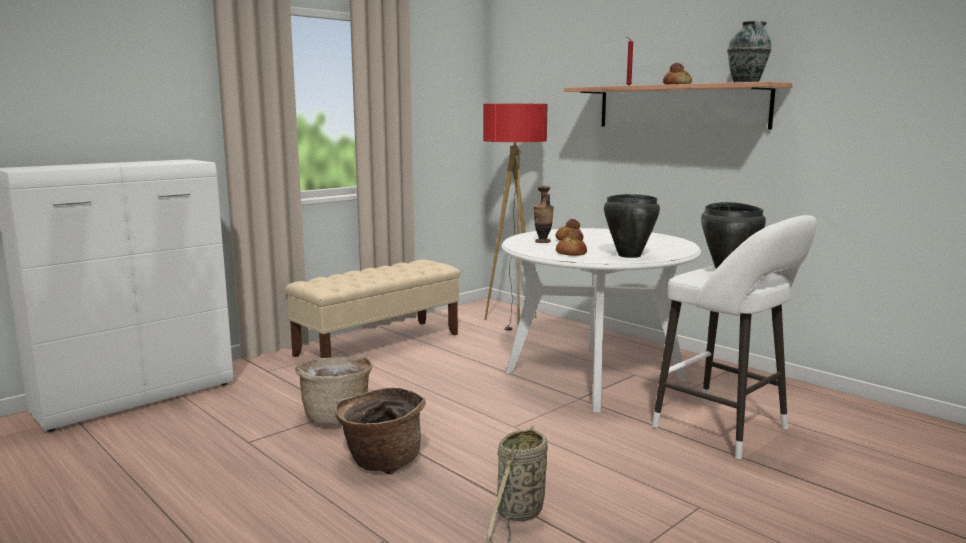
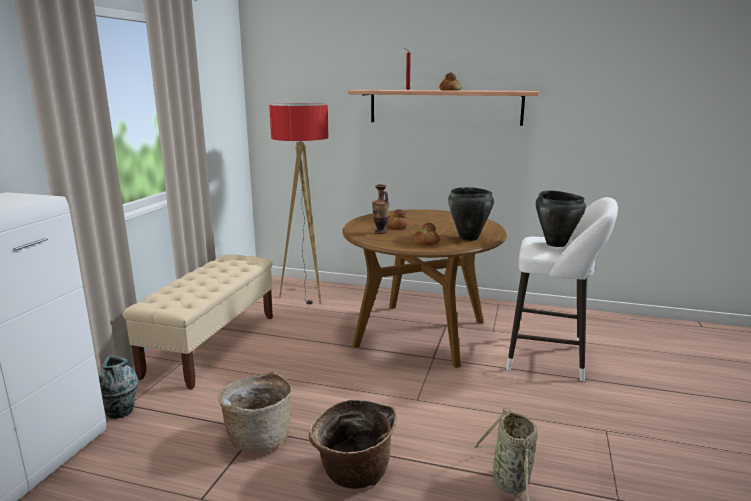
camera: 30 degrees left, 5 degrees up
(594, 376) = (420, 333): white dining table -> brown dining table
(746, 82) = (513, 91): vase -> vase (120, 412)

